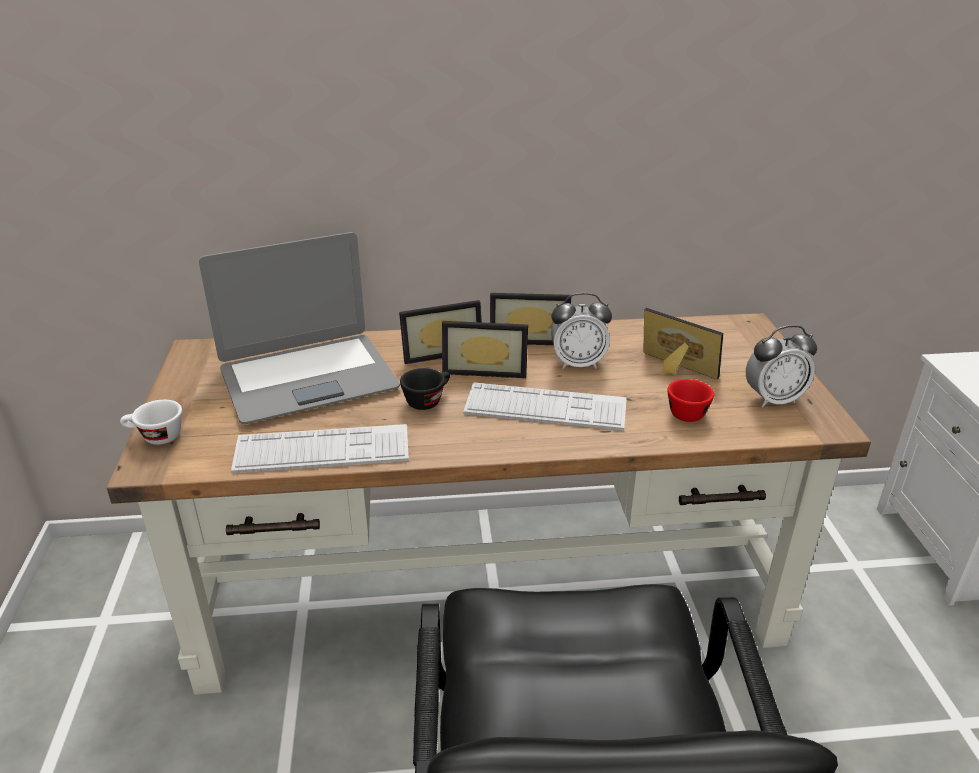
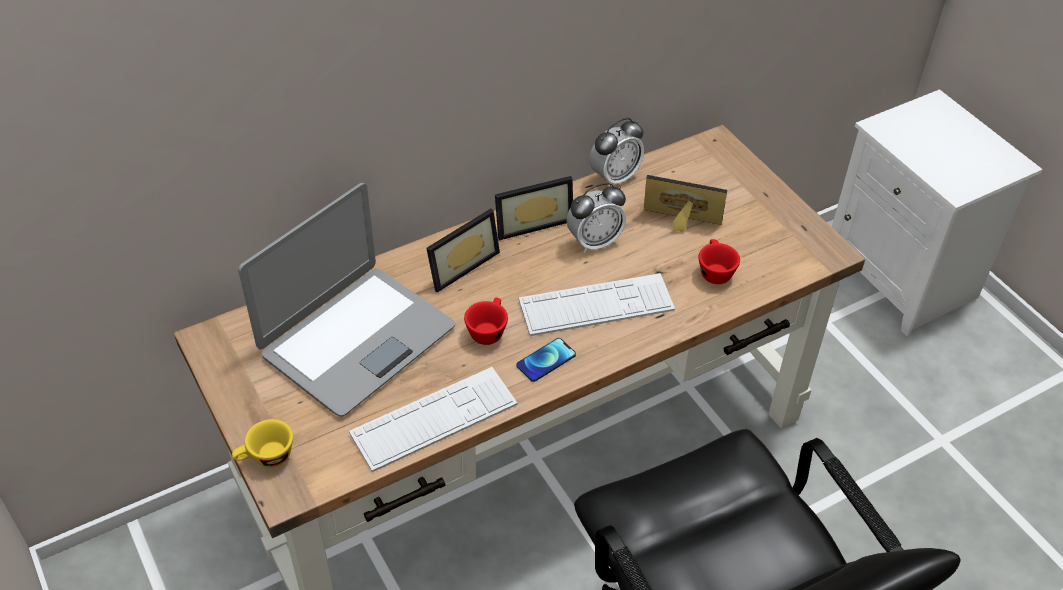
camera: 25 degrees left, 15 degrees up
(155, 437) = (266, 458): white cup -> yellow cup
(427, 400) = (488, 330): black cup -> red cup
(464, 435) = (546, 360): none -> phone
(485, 368) = (515, 274): picture frame -> none
(773, 399) = (775, 235): alarm clock -> alarm clock (614, 177)

